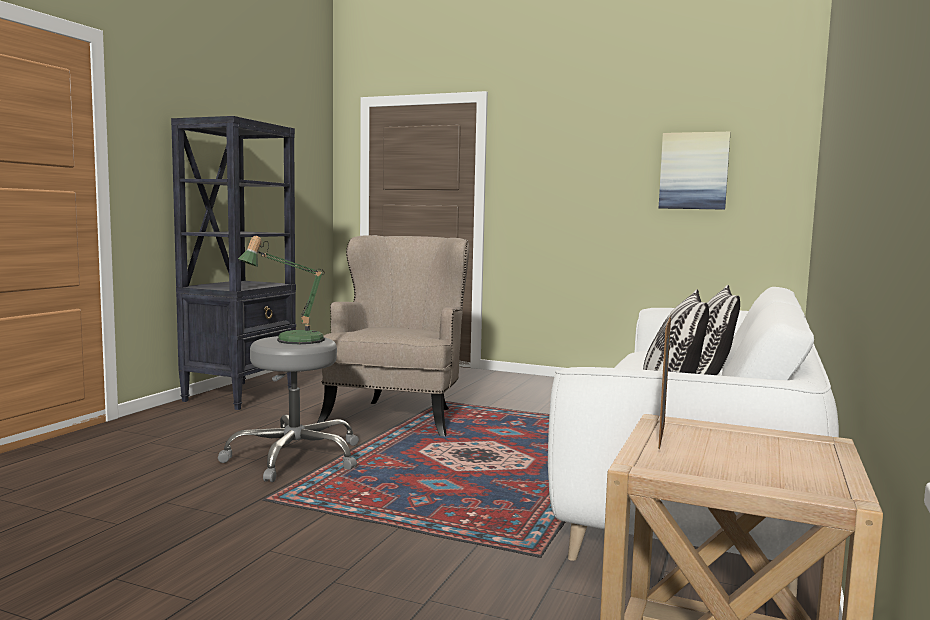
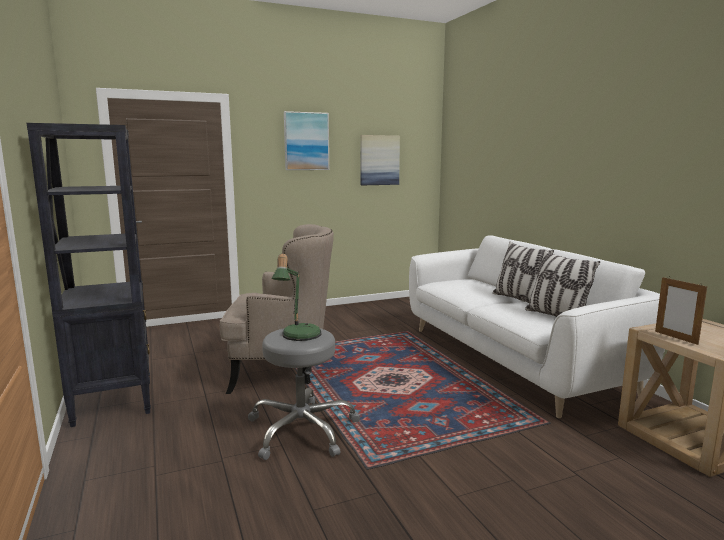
camera: 45 degrees left, 5 degrees up
(398, 415) = (281, 370): beige armchair -> beige armchair turned 120 degrees clockwise
(580, 145) = (306, 141): none -> picture

